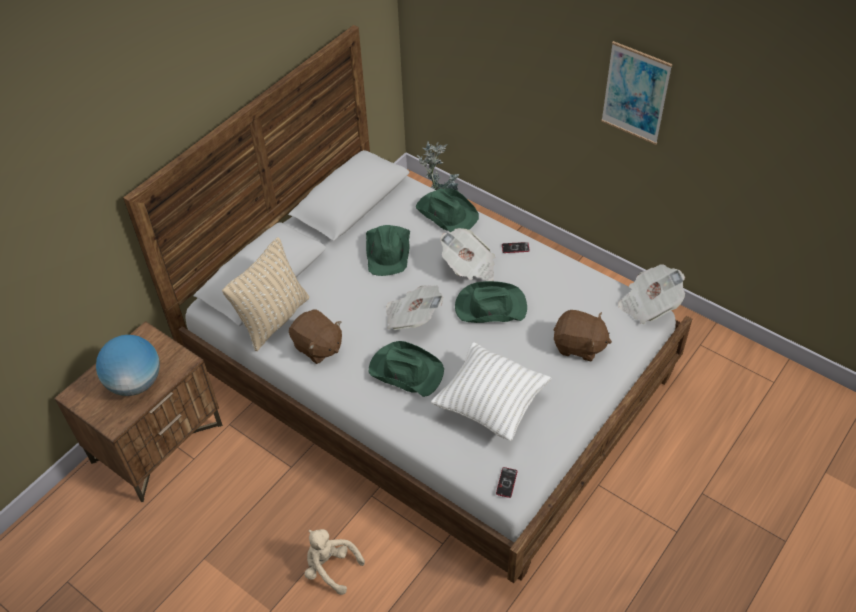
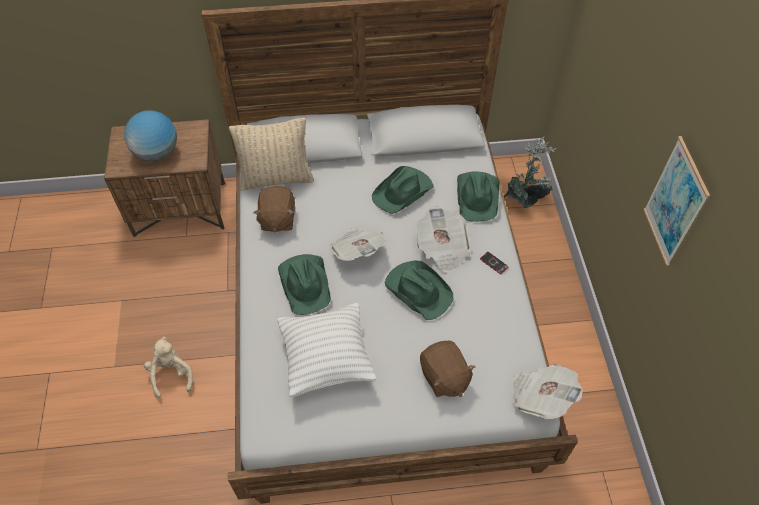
camera: 45 degrees right, 5 degrees up
(506, 482) = (266, 424): phone -> none

